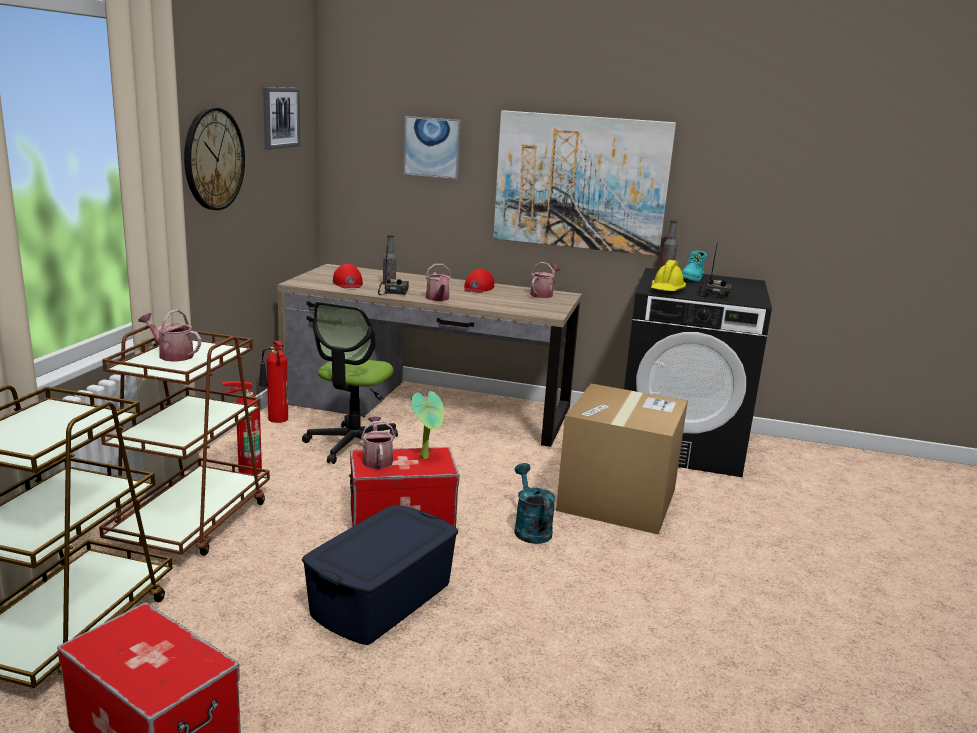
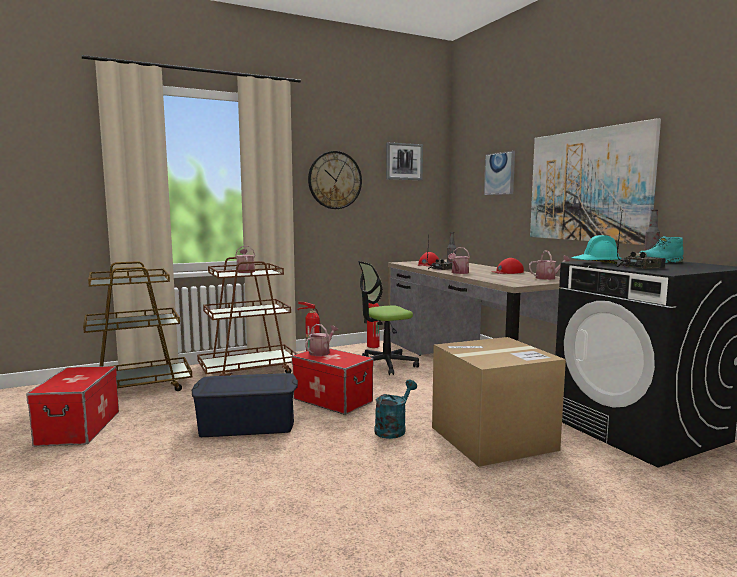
camera: 50 degrees right, 10 degrees down
(427, 457) = (349, 358): potted plant -> none
(667, 290) = (596, 263): yellow hard hat -> turquoise hard hat

